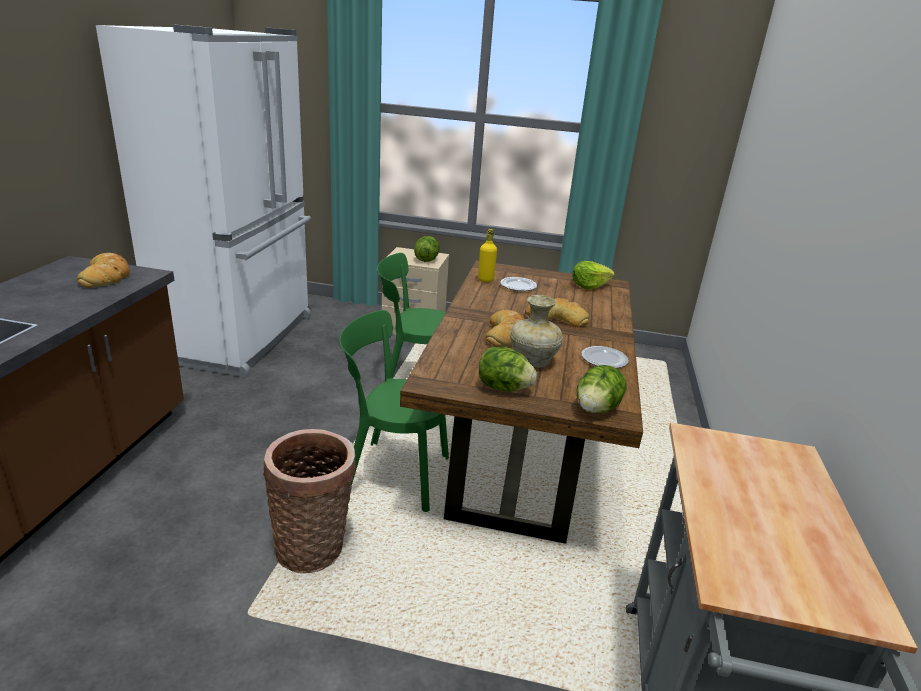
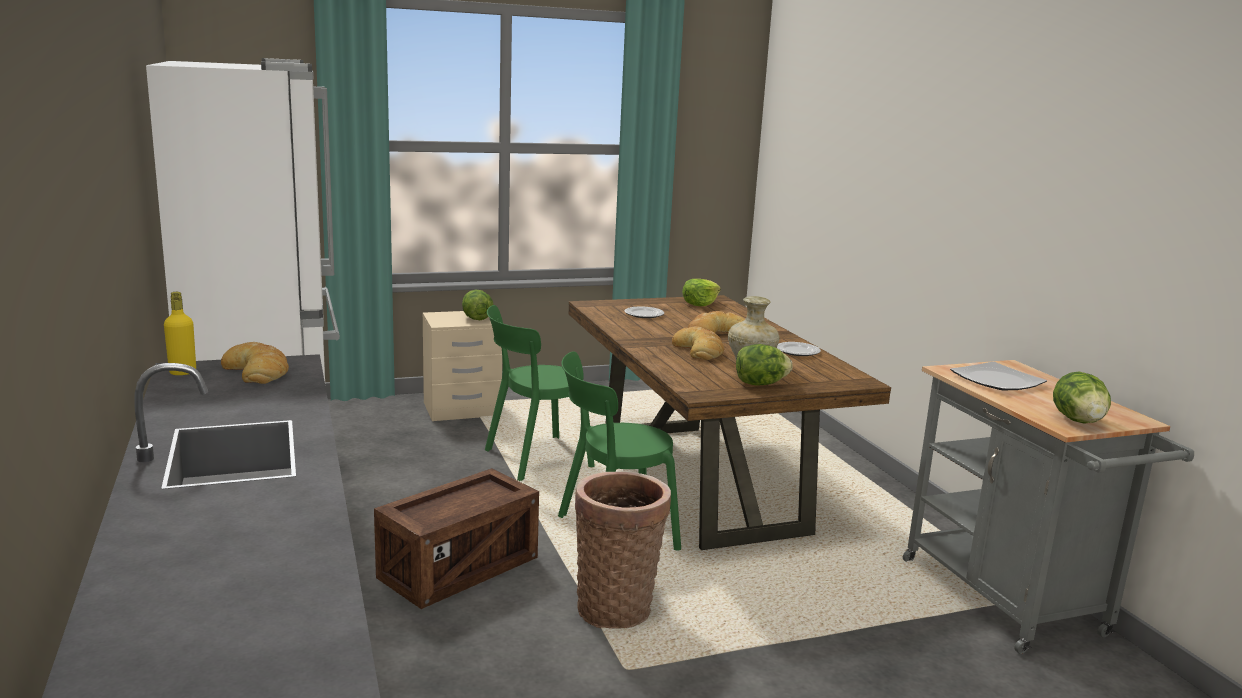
camera: 30 degrees left, 10 degrees down
(250, 464) = (459, 568): none -> crate
(485, 280) = (607, 315): yellow bottle -> yellow bottle (182, 372)
(596, 409) = (842, 381): lettuce -> lettuce (1078, 421)
(737, 472) = (997, 381): none -> plate

